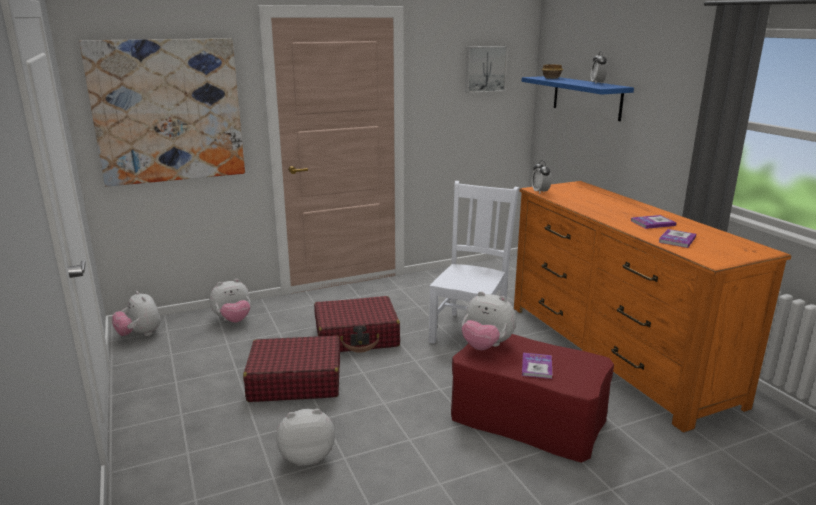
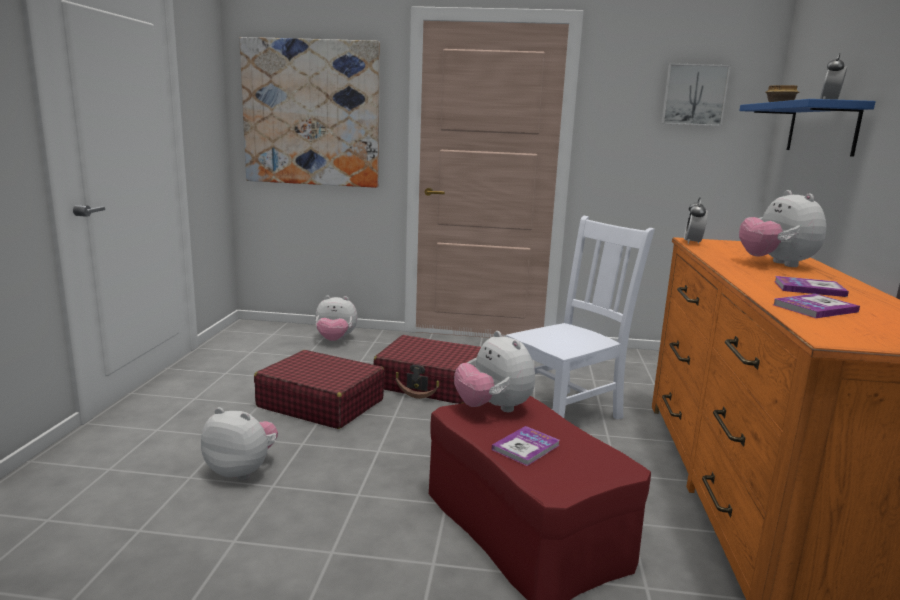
camera: 30 degrees right, 5 degrees down
(140, 334) = (249, 331): plush toy -> plush toy (776, 264)

